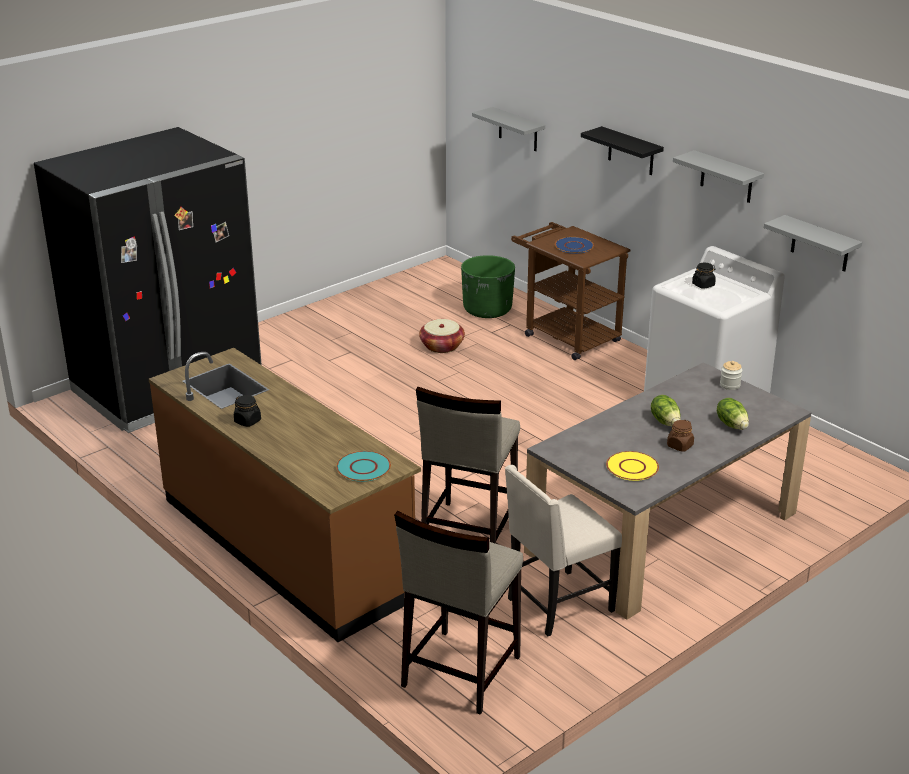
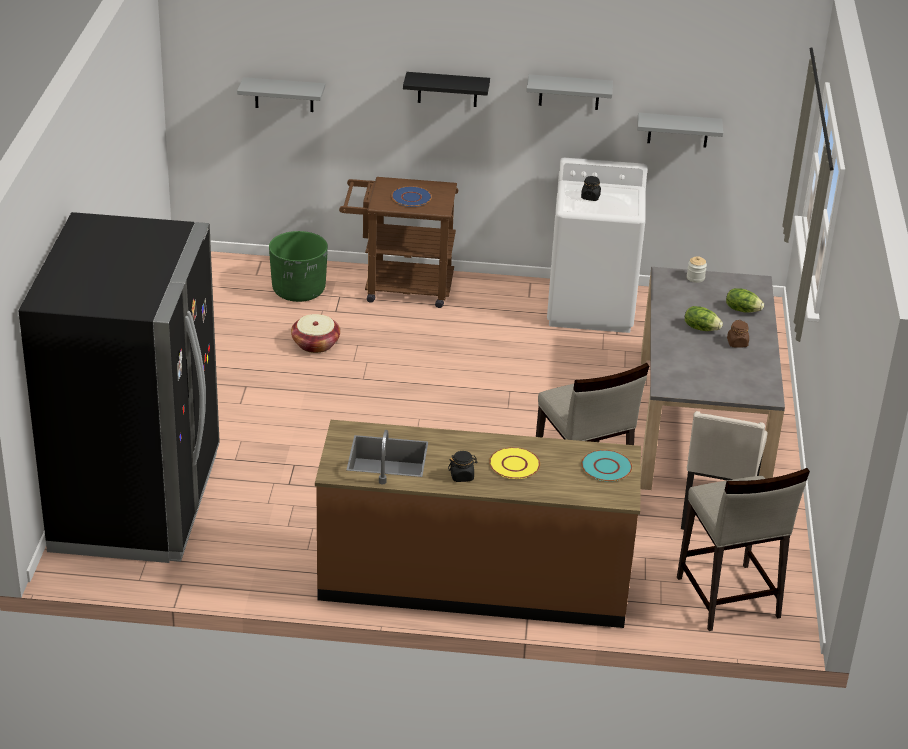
camera: 45 degrees left, 5 degrees up
(632, 467) = (734, 375): yellow plate -> yellow plate (514, 464)

